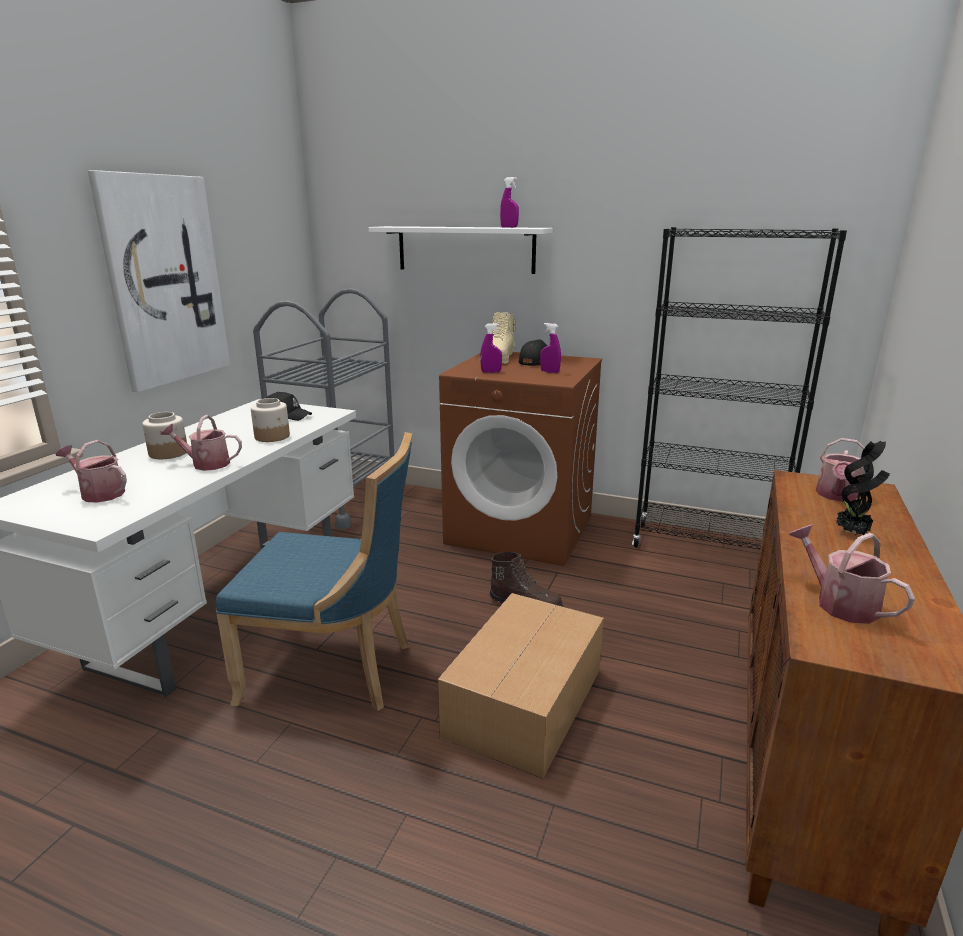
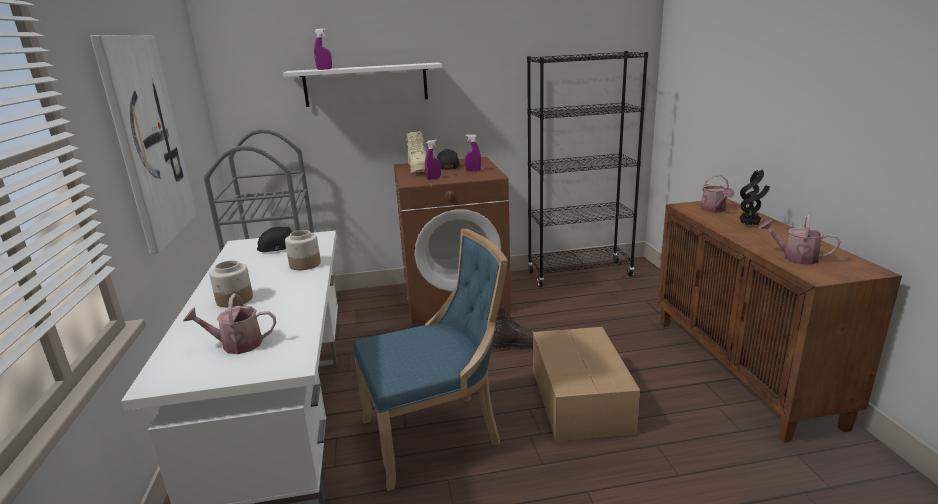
camera: 30 degrees left, 0 degrees up
(206, 464) = (289, 297): watering can -> none
(509, 227) = (409, 64): purple spray bottle -> purple spray bottle (324, 69)

